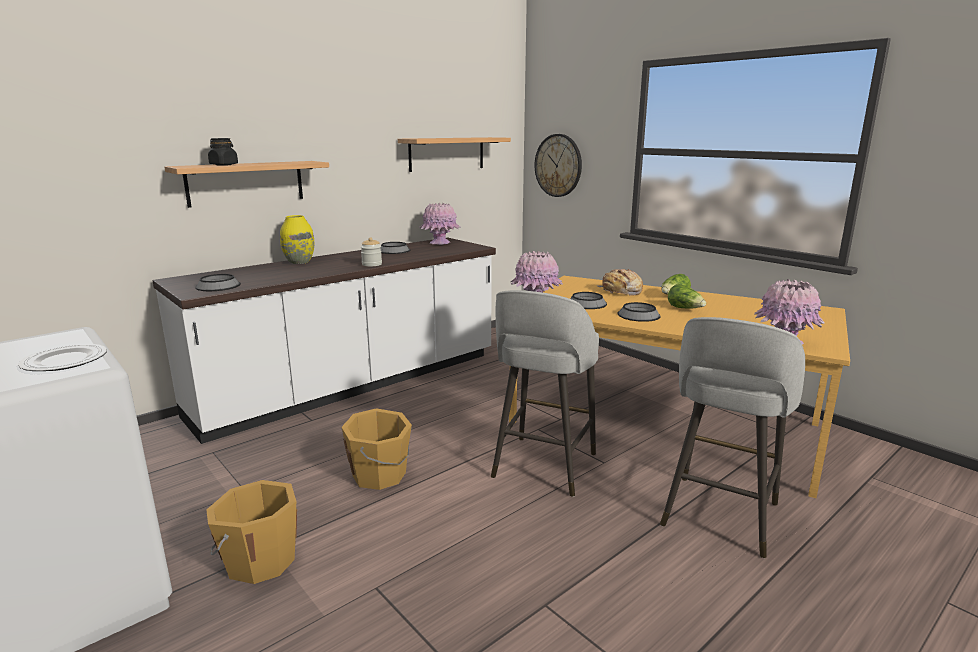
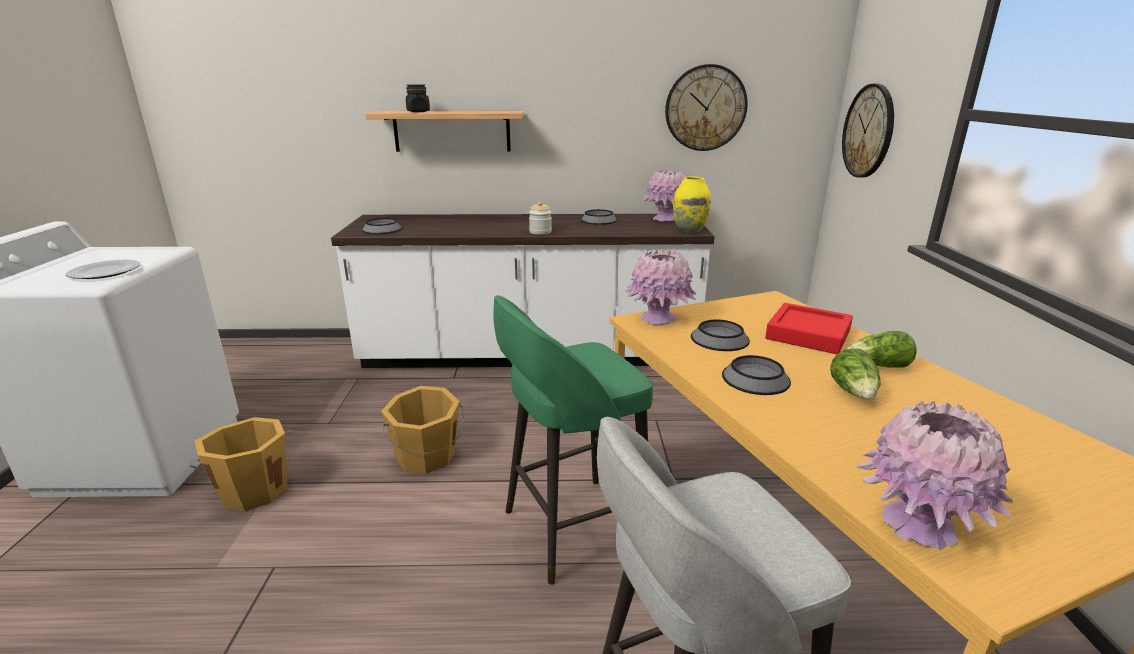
camera: 40 degrees right, 5 degrees up
(299, 262) = (490, 217): yellow vase -> yellow vase (689, 230)
(447, 154) = (705, 108): shelf -> wall clock
(543, 467) = (571, 528): grey stool -> green stool
(621, 291) = (808, 334): bread -> red tray

